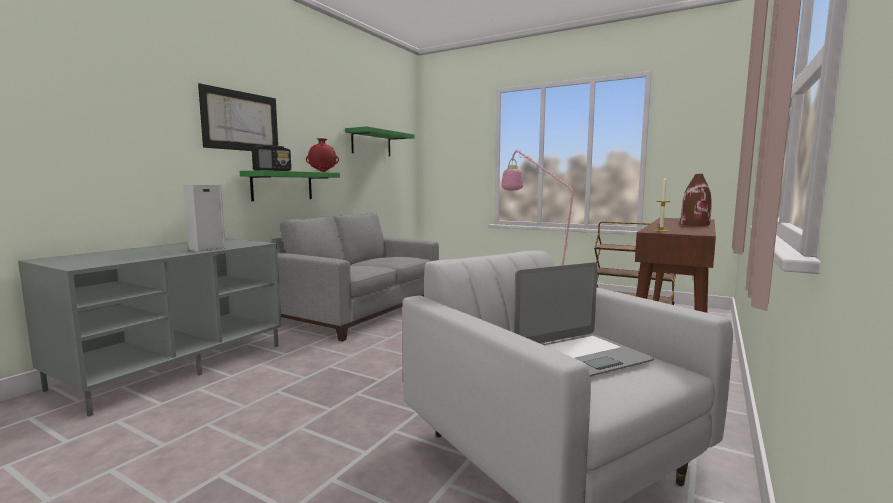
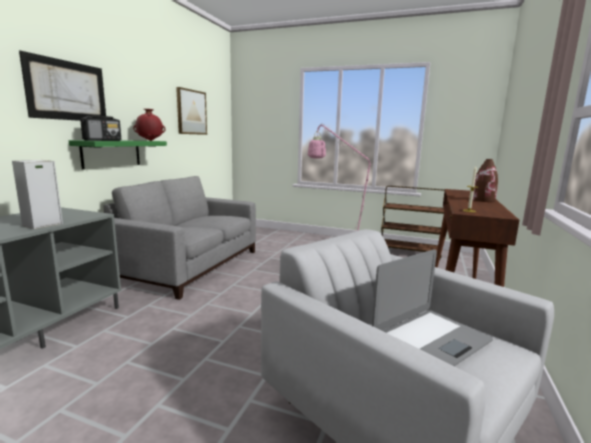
camera: 10 degrees left, 5 degrees up
(371, 143) = (191, 112): green shelf -> picture

